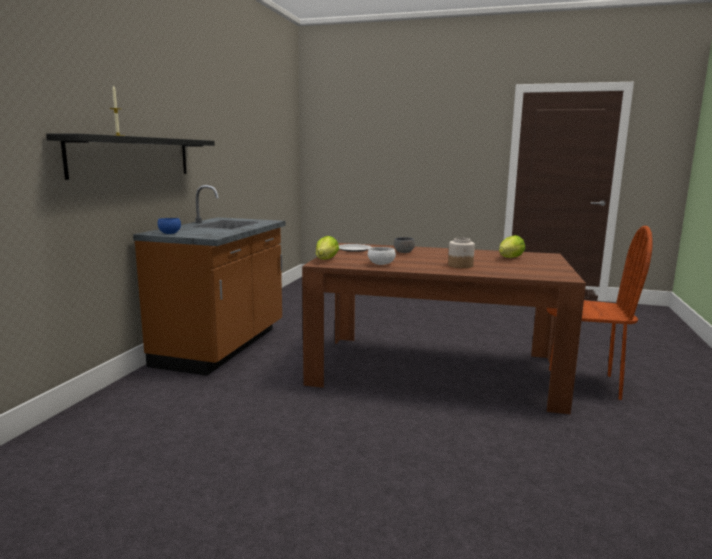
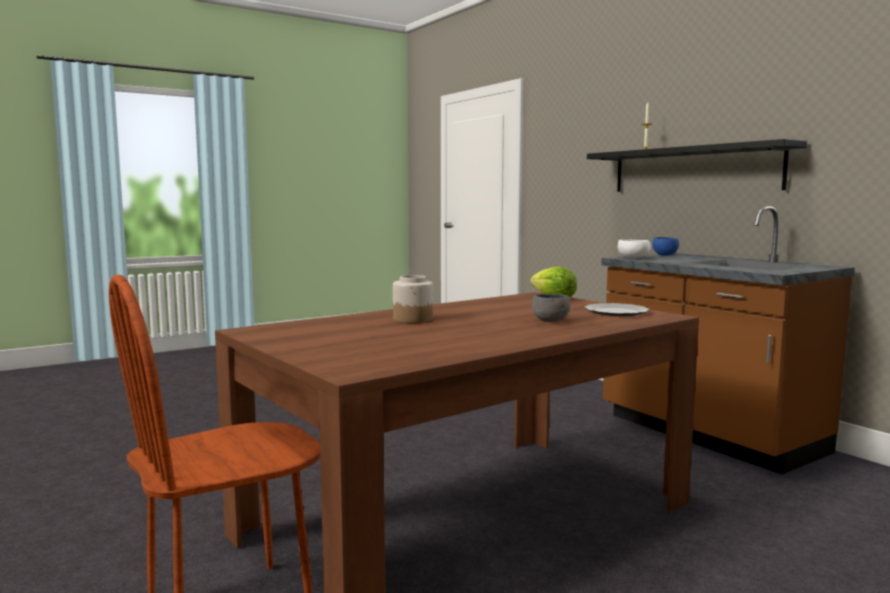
camera: 130 degrees right, 5 degrees down
(380, 264) = (491, 304): white bowl -> white bowl (633, 258)
(510, 258) = (392, 345): lettuce -> none

